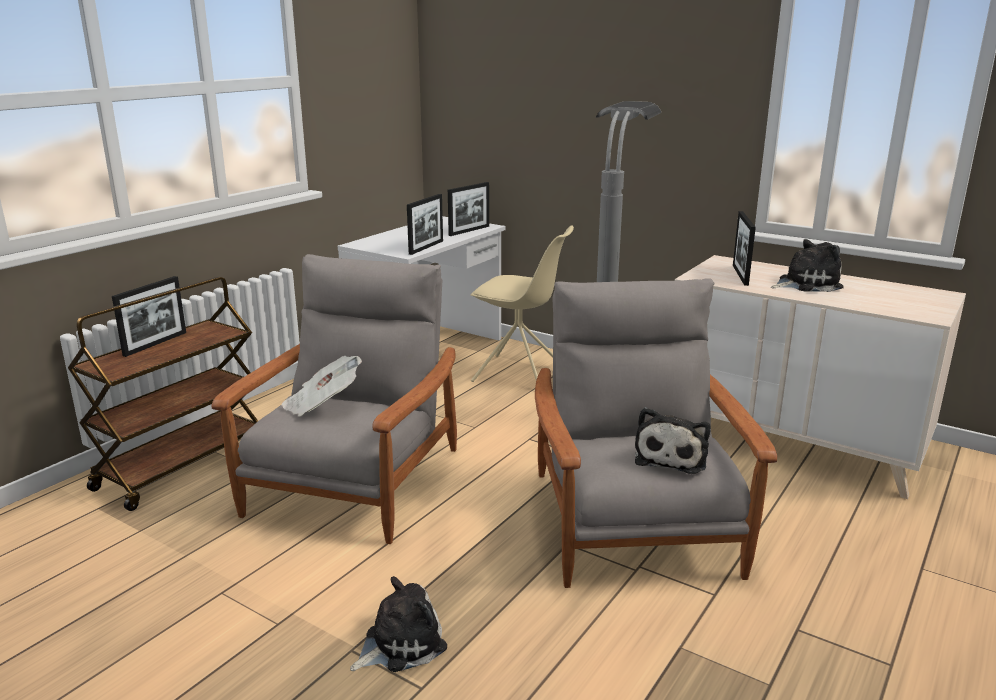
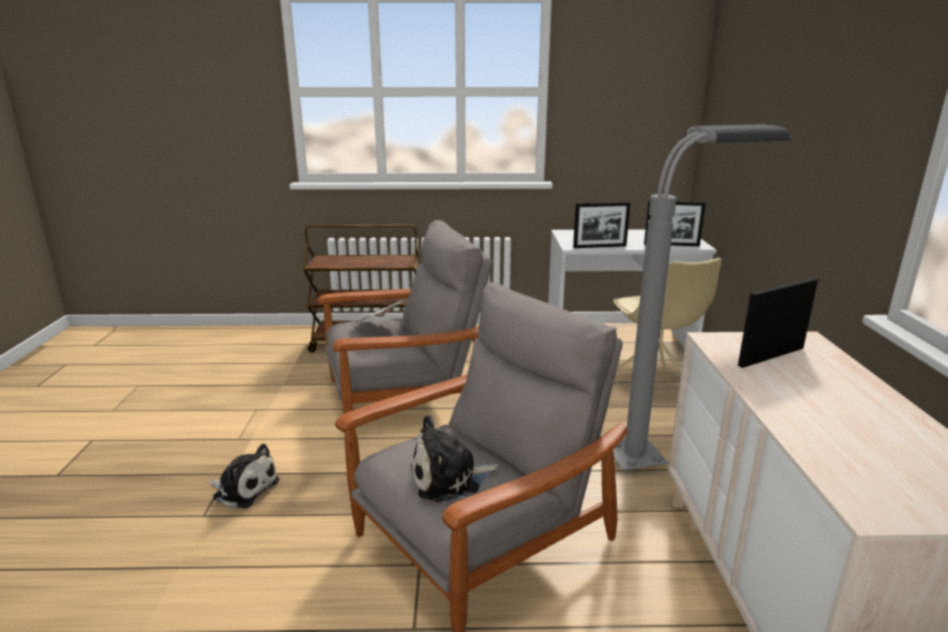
camera: 55 degrees right, 0 degrees up
(155, 344) = (365, 258): picture frame -> none
(806, 284) = (822, 397): plush toy -> none

